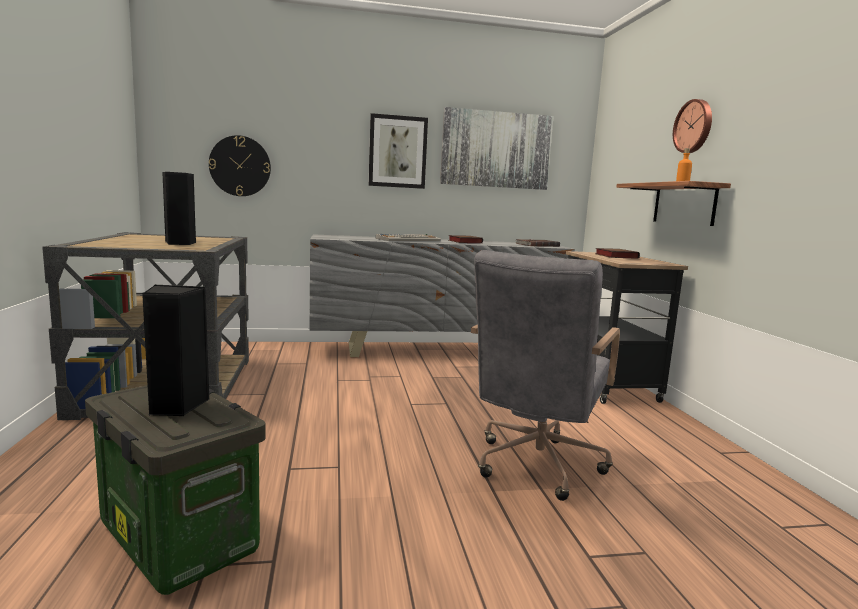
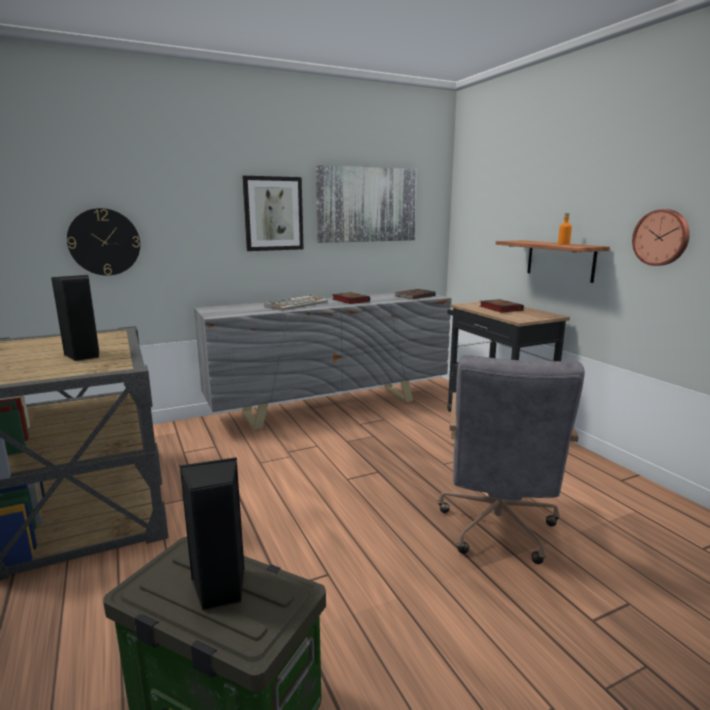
camera: 15 degrees left, 5 degrees up
(694, 126) = (567, 190): wall clock -> wall clock (661, 237)

